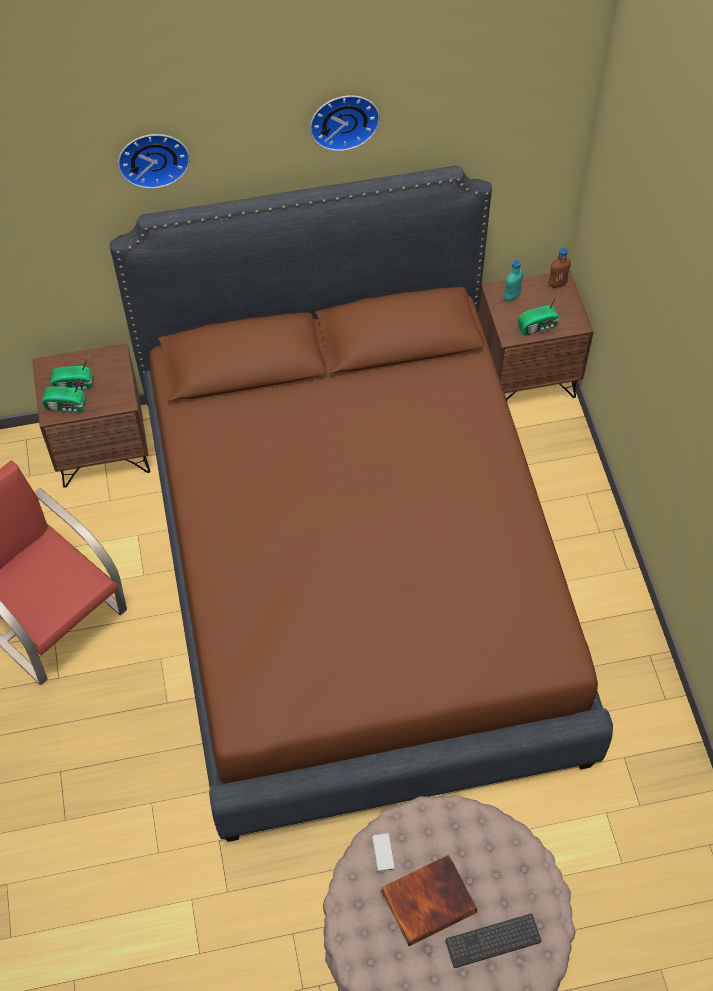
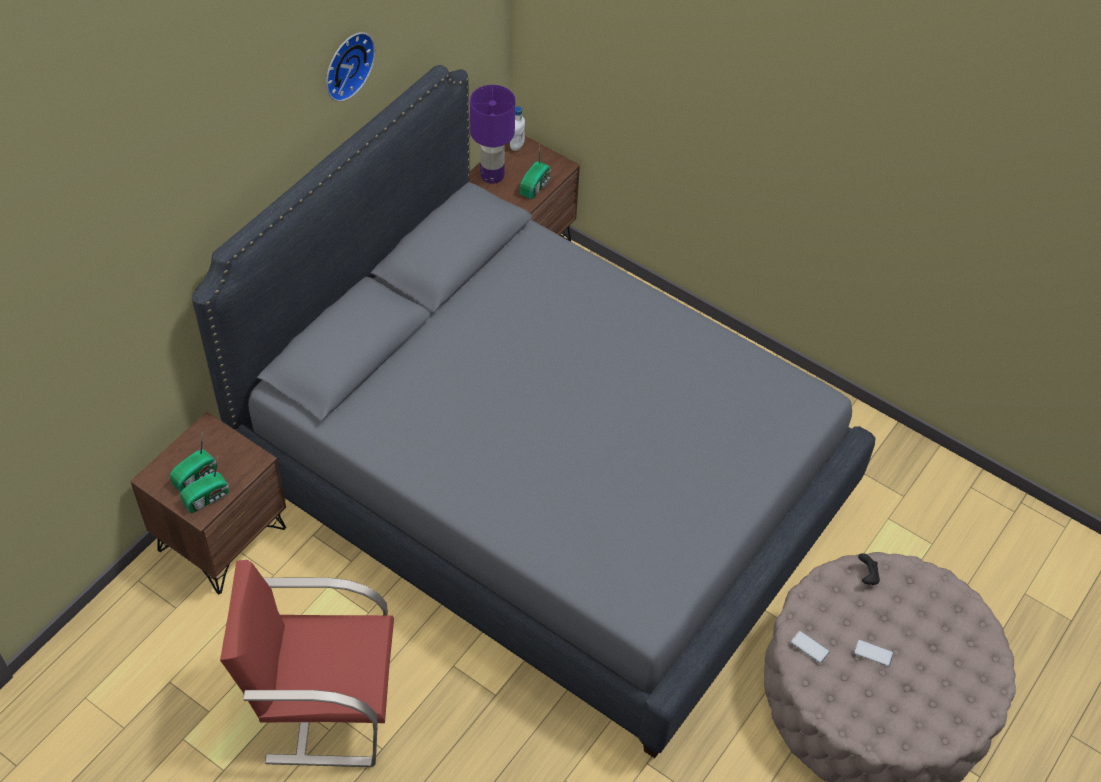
camera: 45 degrees left, 5 degrees down
(153, 157) = (207, 186): wall clock -> none
(357, 576) = (545, 485): brown bed -> grey bed
(428, 899) = (873, 653): book -> phone
(490, 836) = (867, 576): none -> black game controller
(493, 941) = (942, 644): keyboard -> none
(512, 296) = (492, 176): turquoise bottle -> purple table lamp
(557, 284) = (517, 146): brown bottle -> white bottle

